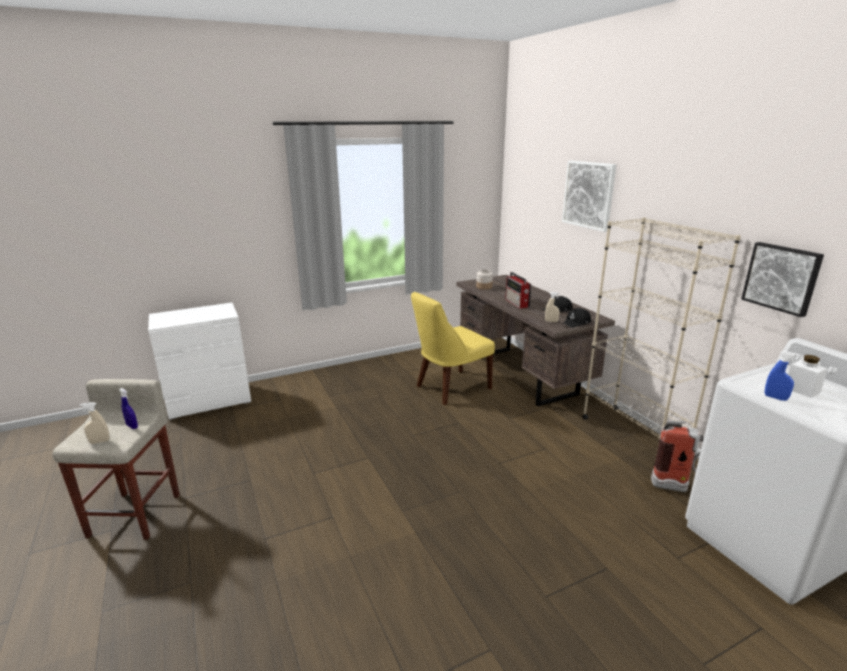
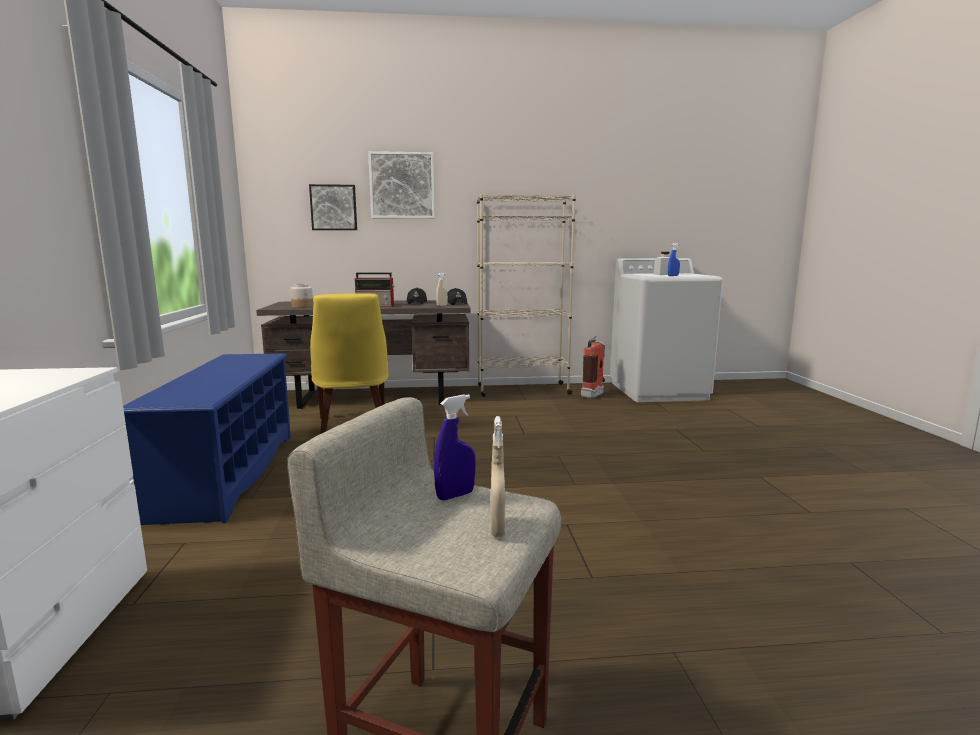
camera: 70 degrees left, 10 degrees down
(356, 378) = (229, 473): none -> blue shoe rack
(782, 278) = (597, 223): picture -> picture (334, 207)

